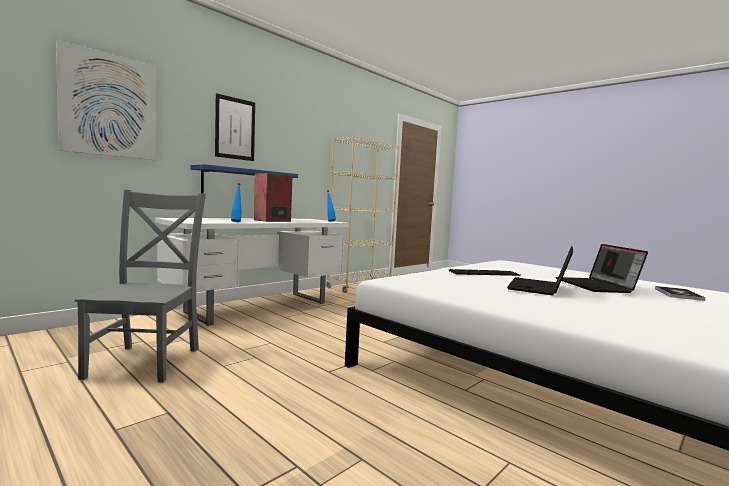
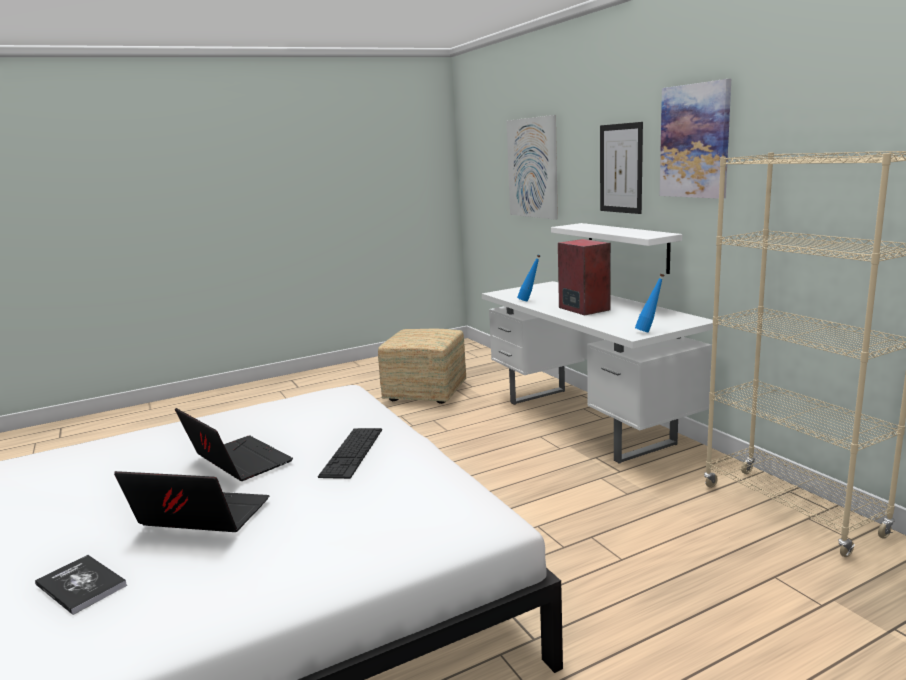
camera: 110 degrees right, 10 degrees up
(147, 360) = (425, 393): grey chair -> ottoman
(240, 183) = (627, 247): blue shelf -> white shelf
(290, 124) = (695, 141): none -> picture

